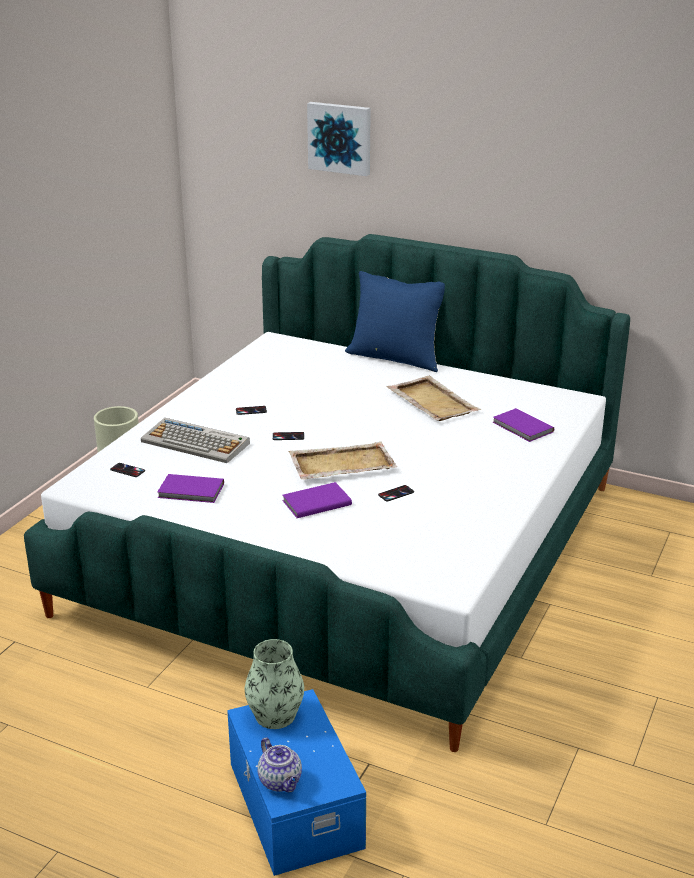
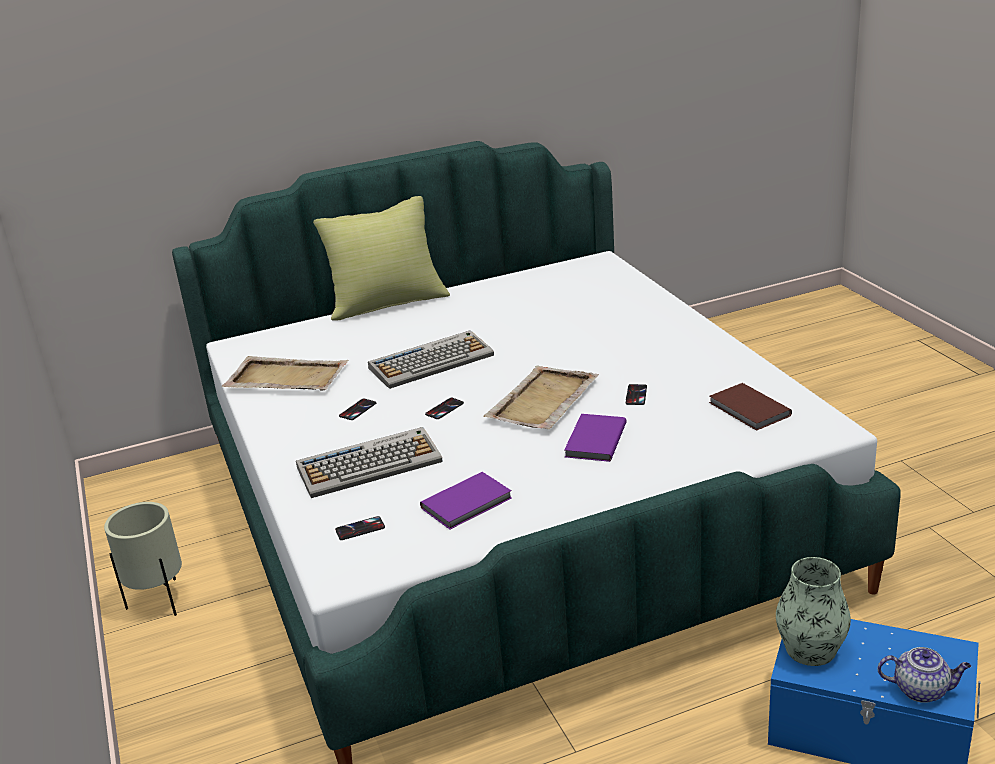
camera: 45 degrees left, 0 degrees up
(340, 138) = (234, 68): picture -> none
(341, 406) = (432, 361): none -> keyboard
(396, 357) = (387, 303): blue pillow -> yellow pillow
(432, 401) = (497, 318): beige tray -> beige tray (285, 378)
(434, 544) = (748, 410): none -> brown book
(522, 427) = (608, 299): purple book -> none

